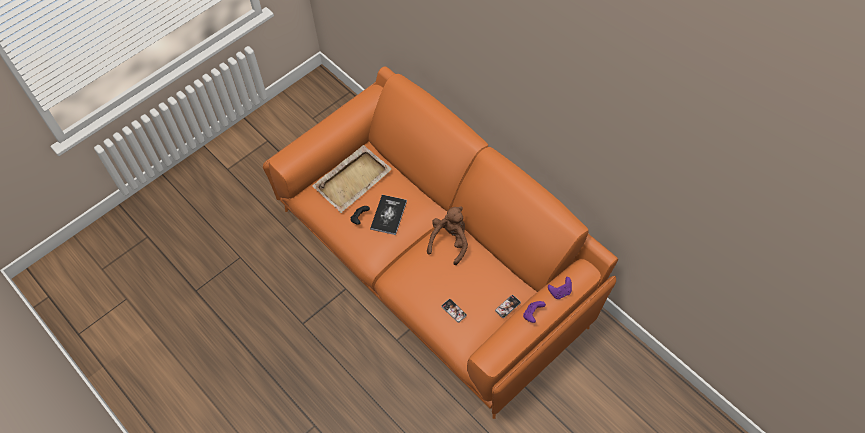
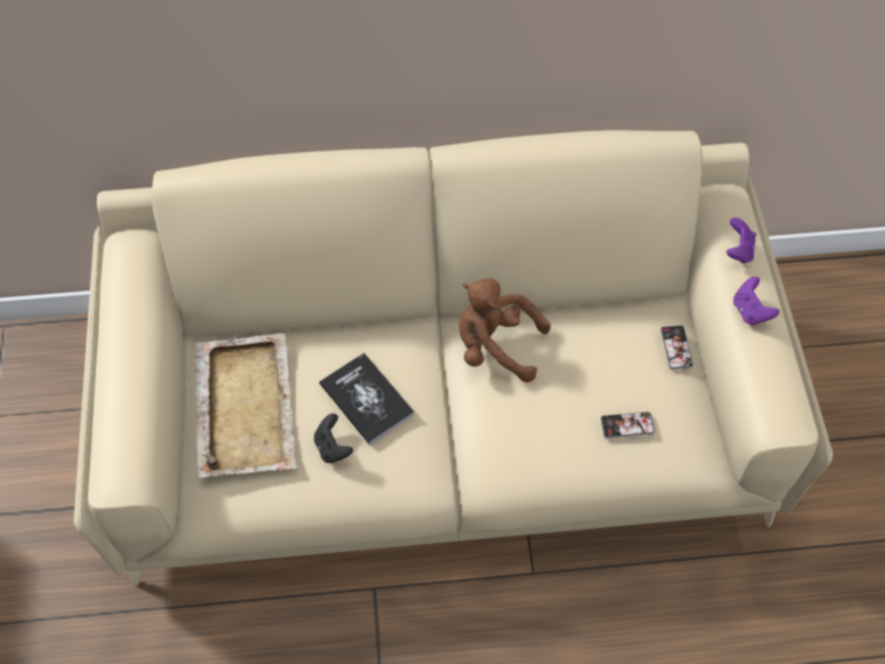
camera: 55 degrees left, 0 degrees up
(436, 263) = (444, 422): orange sofa -> beige sofa
(450, 241) = (495, 346): brown plush toy -> brown plush toy turned 45 degrees counterclockwise

